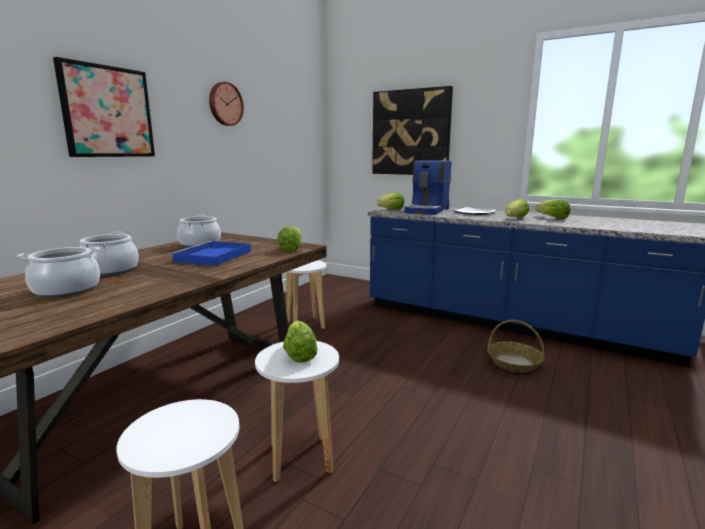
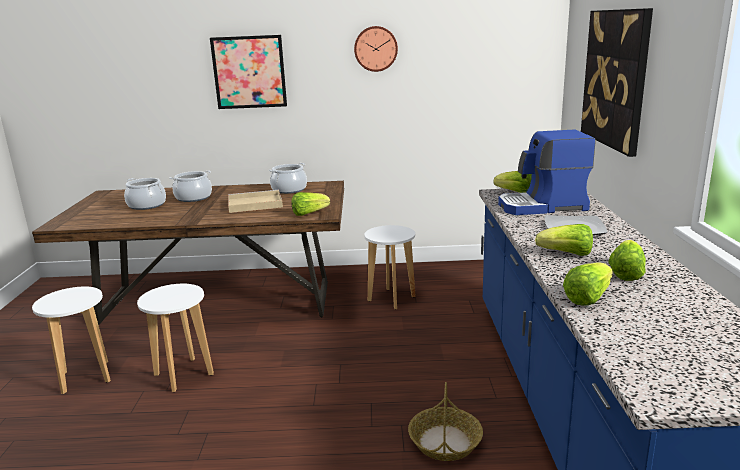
camera: 60 degrees right, 5 degrees up
(213, 256) = (254, 204): blue tray -> beige tray
(299, 354) = (175, 295): lettuce -> lettuce (587, 298)

